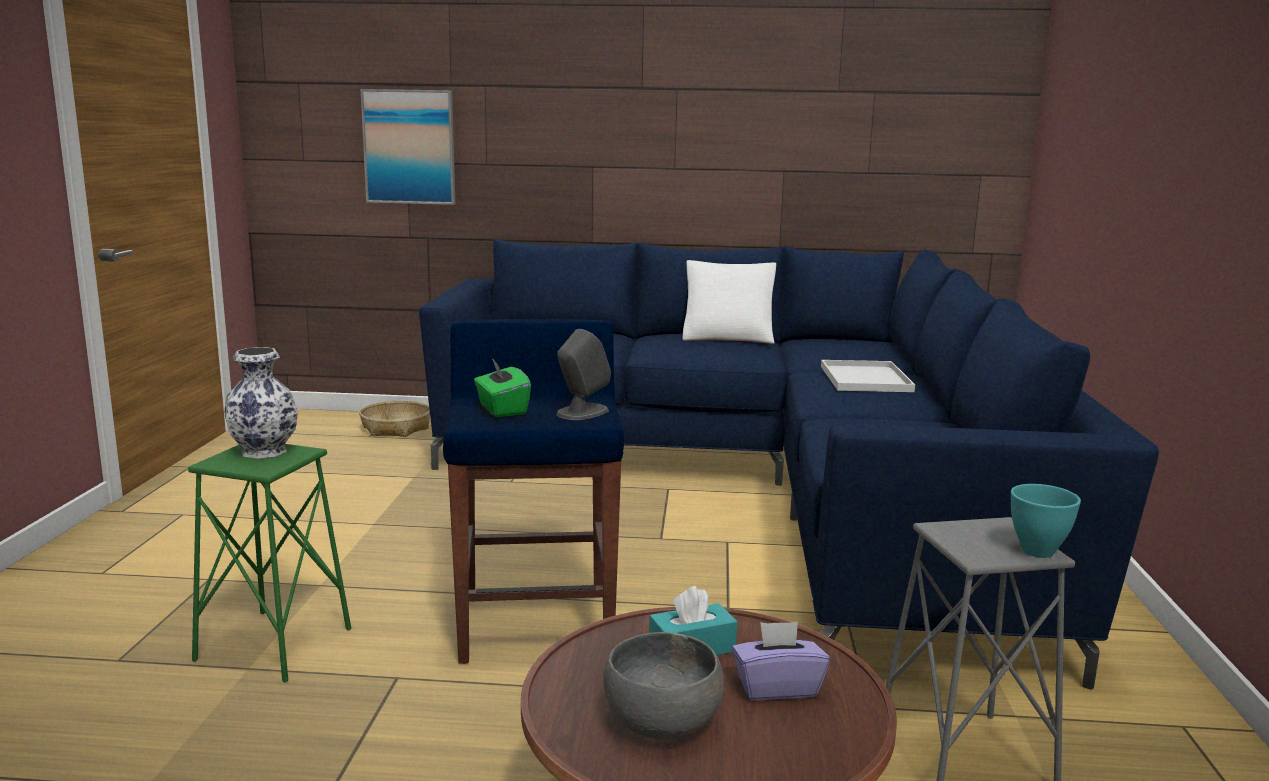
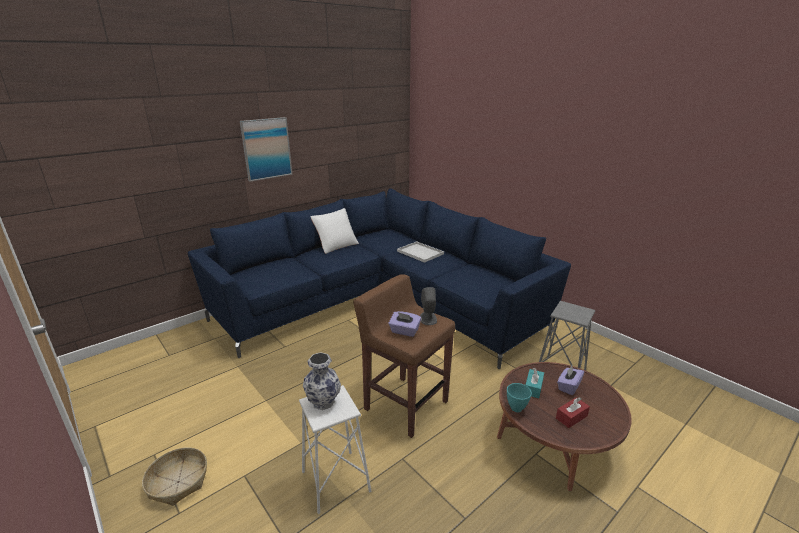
camera: 45 degrees left, 10 degrees up
(273, 645) = (336, 481): green stool -> white stool
(396, 428) = (175, 343): basket -> basket (178, 481)
(409, 147) = (135, 186): picture -> picture (266, 148)
(502, 409) = (404, 331): green tissue box -> purple tissue box
(536, 623) = (405, 404): blue stool -> brown stool
(663, 722) = (571, 417): grey bowl -> red tissue box
(1038, 551) = (586, 310): turquoise bowl -> turquoise bowl (516, 408)

